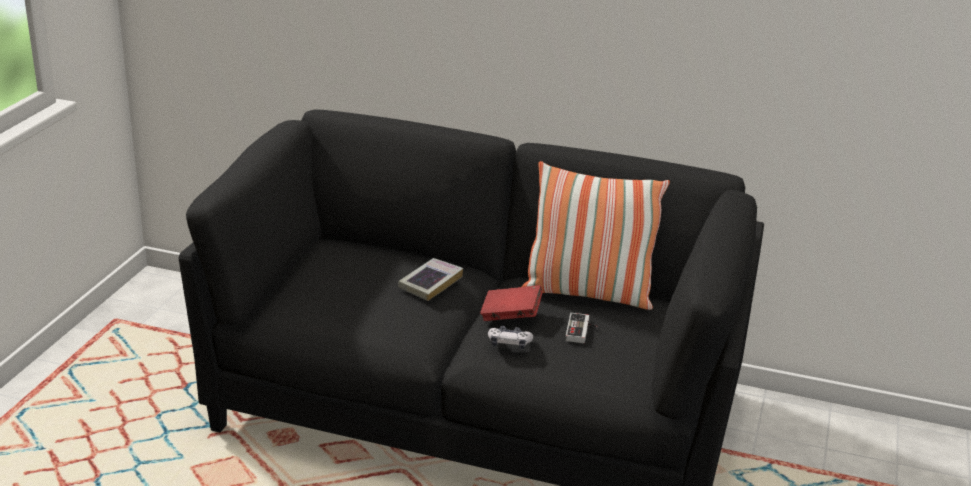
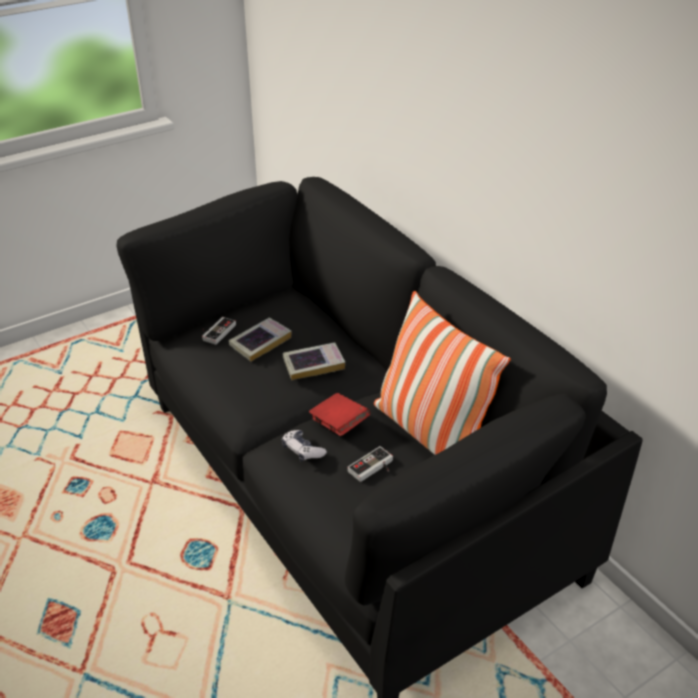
camera: 40 degrees right, 10 degrees up
(302, 291) = (216, 331): none -> game controller
(359, 284) = (260, 342): none -> book

